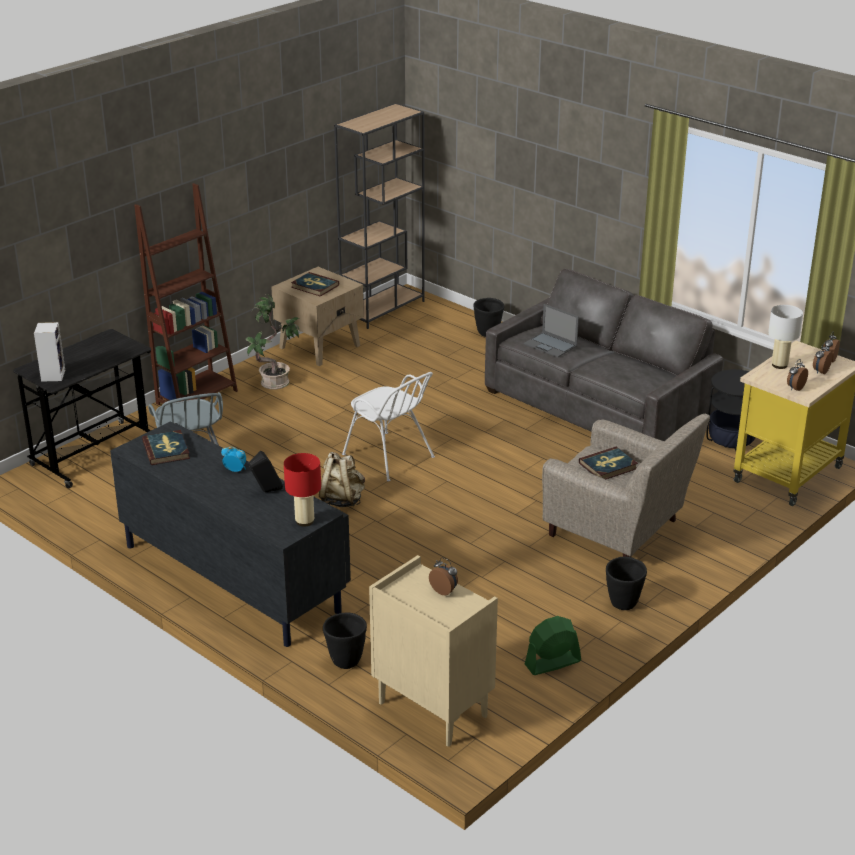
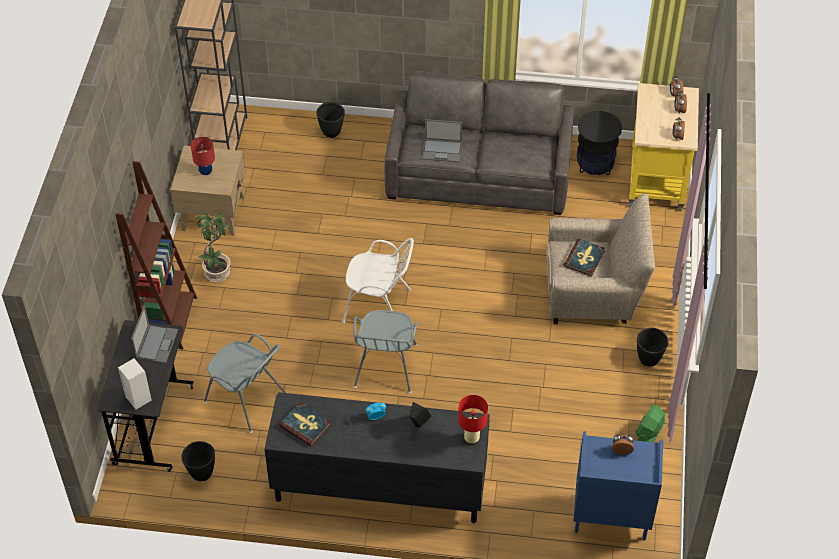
camera: 35 degrees left, 20 degrees up
(115, 350) = (156, 343): none -> laptop
(315, 286) = (206, 172): book -> red table lamp
(342, 500) = (386, 368): beige backpack -> grey chair
(345, 661) = (523, 511): black planter -> black planter (201, 473)
(432, 709) = (610, 517): beige cabinet -> blue cabinet
(779, 365) = (649, 116): white table lamp -> none

